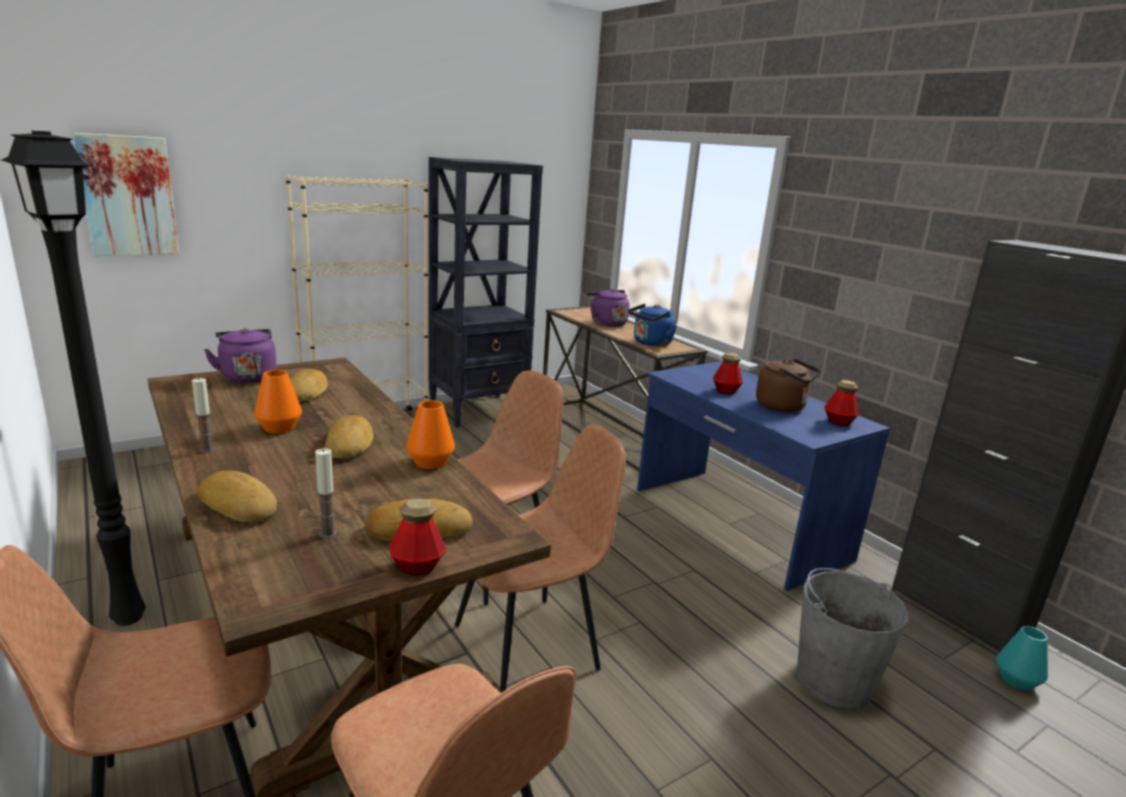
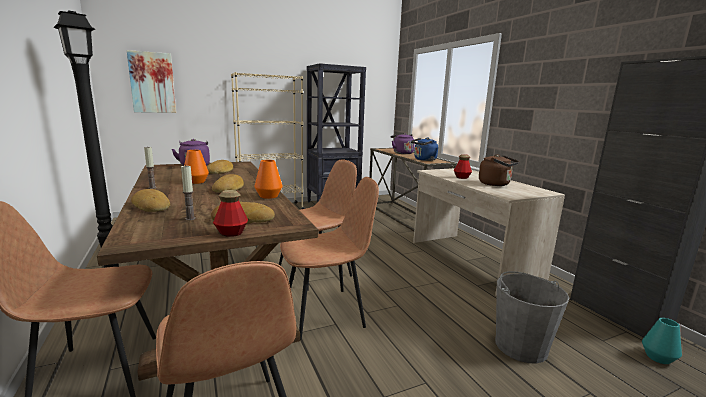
camera: 10 degrees right, 5 degrees down
(737, 523) = (471, 260): blue desk -> beige desk
(838, 422) = (530, 191): bottle -> none

